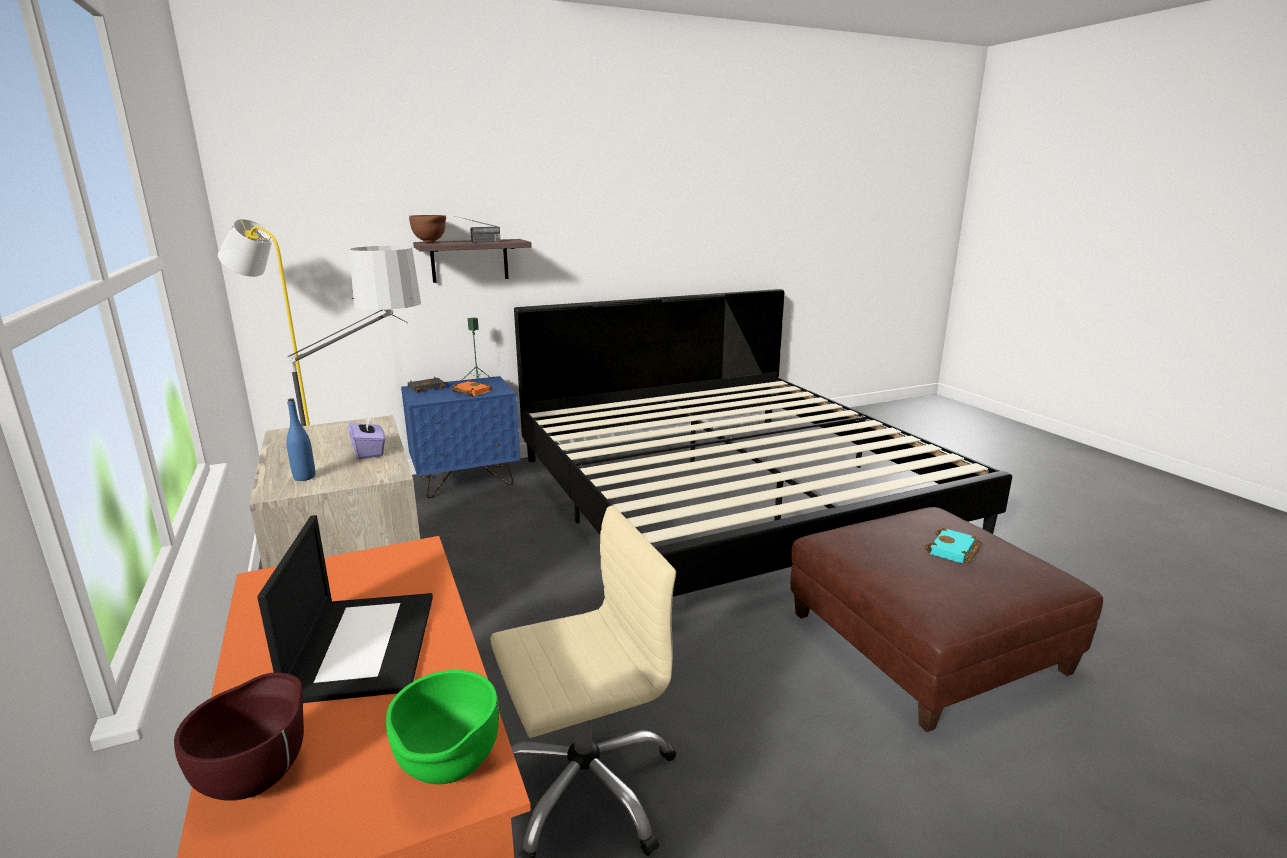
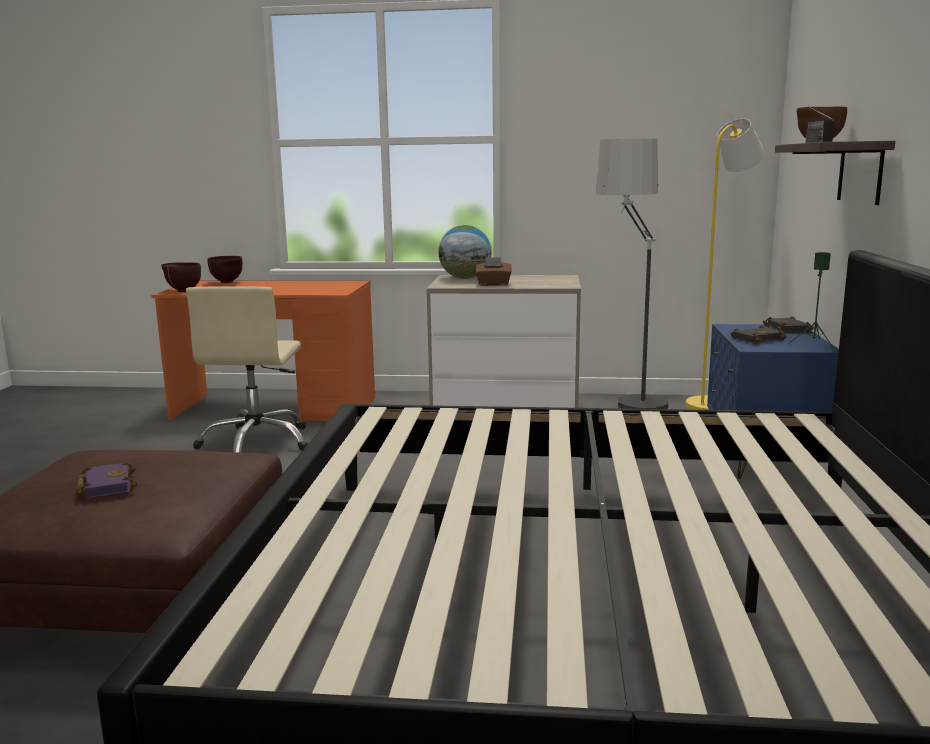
camera: 120 degrees right, 5 degrees down
(304, 477) = (465, 278): blue bottle -> globe
(363, 644) = (273, 287): laptop -> none
(369, 452) = (493, 284): purple tissue box -> brown tissue box
(448, 773) = (182, 291): green bowl -> brown bowl
(470, 392) = (757, 339): orange book -> black book
(954, 551) = (105, 485): turquoise book -> purple book

